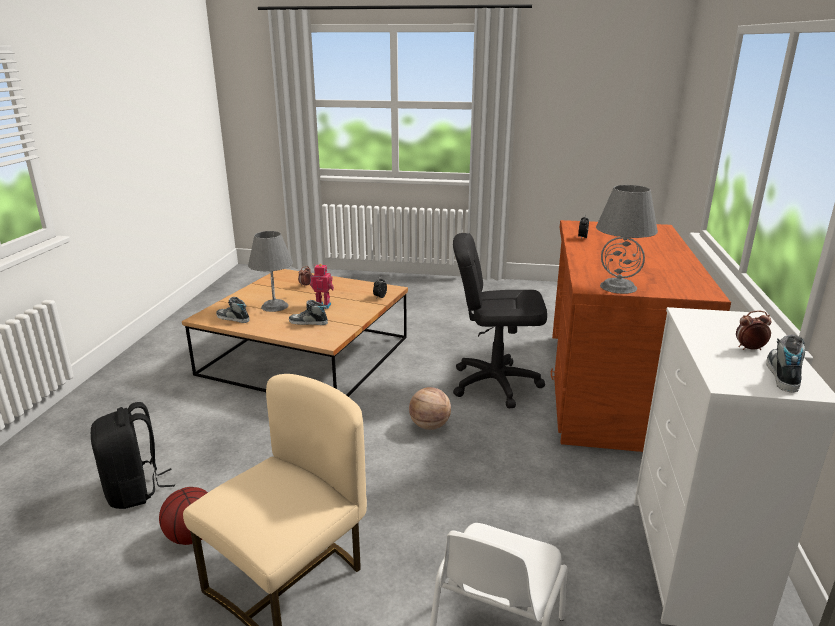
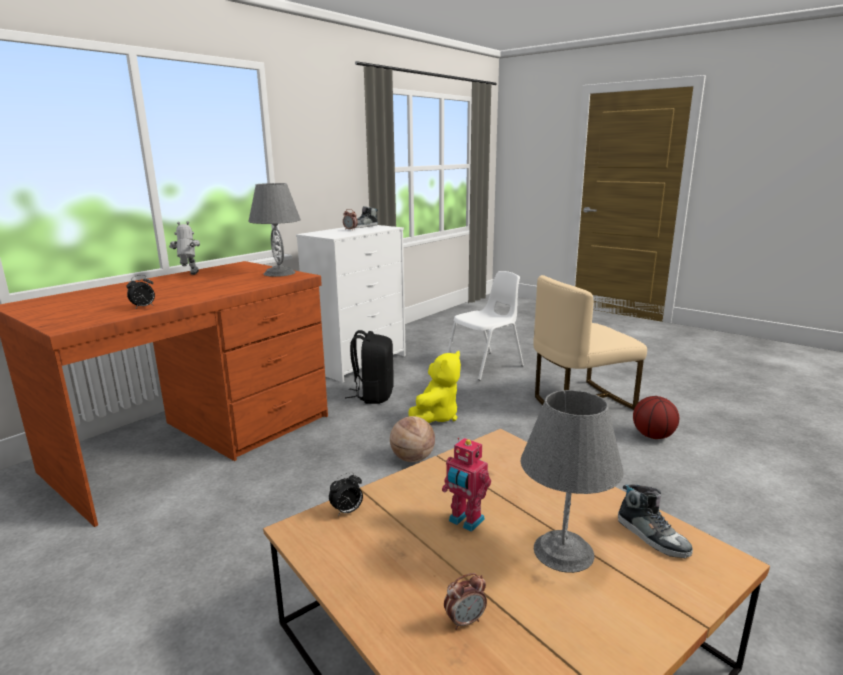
camera: 150 degrees left, 5 degrees down
(135, 490) = (726, 481): black backpack -> black backpack (373, 395)
(308, 322) = (512, 484): shoe -> none
(456, 481) = (436, 417): none -> yellow plush toy
(495, 384) = (289, 481): black office chair -> none
(679, 267) = (189, 275): none -> toy robot

